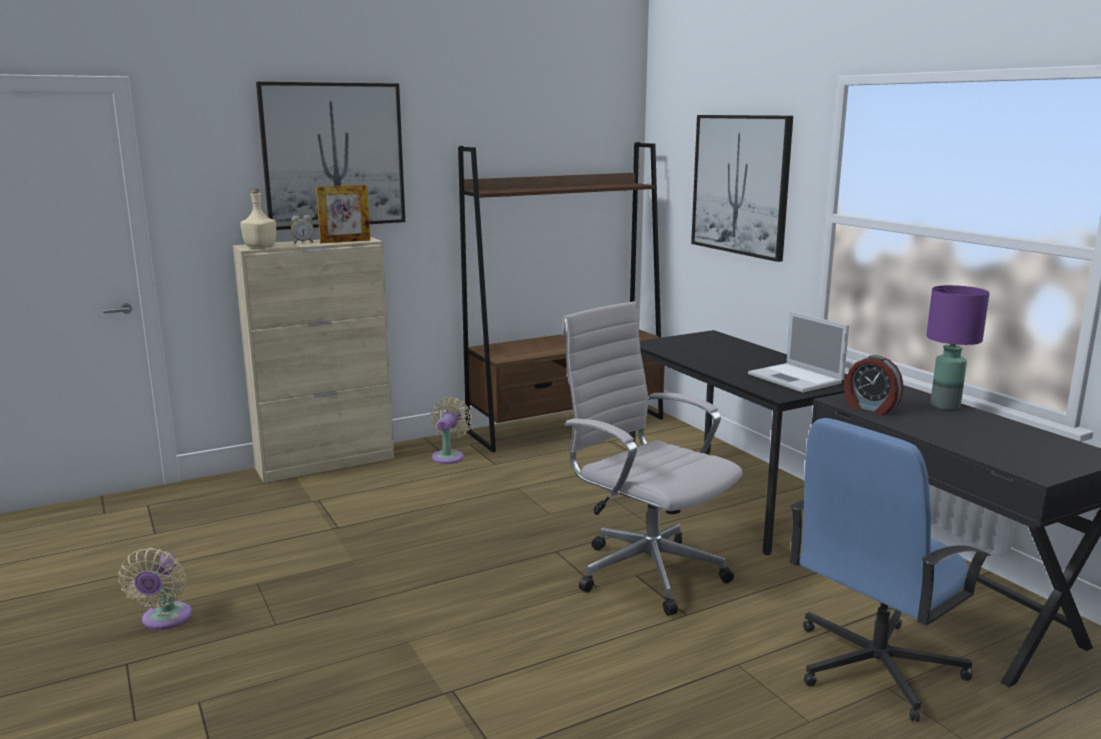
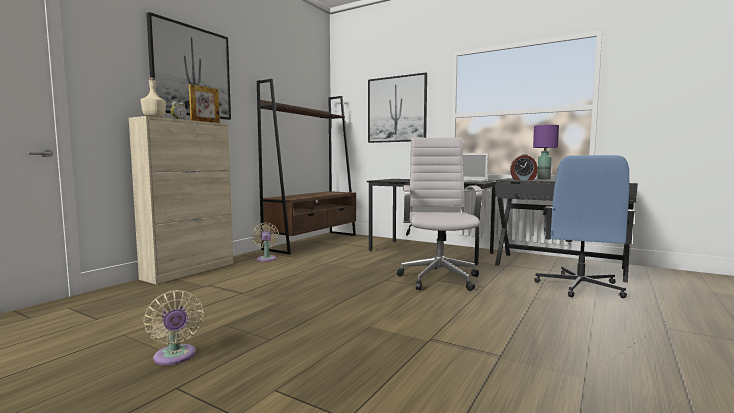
camera: 30 degrees left, 10 degrees down
(644, 571) = (438, 278): white office chair -> white office chair turned 75 degrees clockwise

